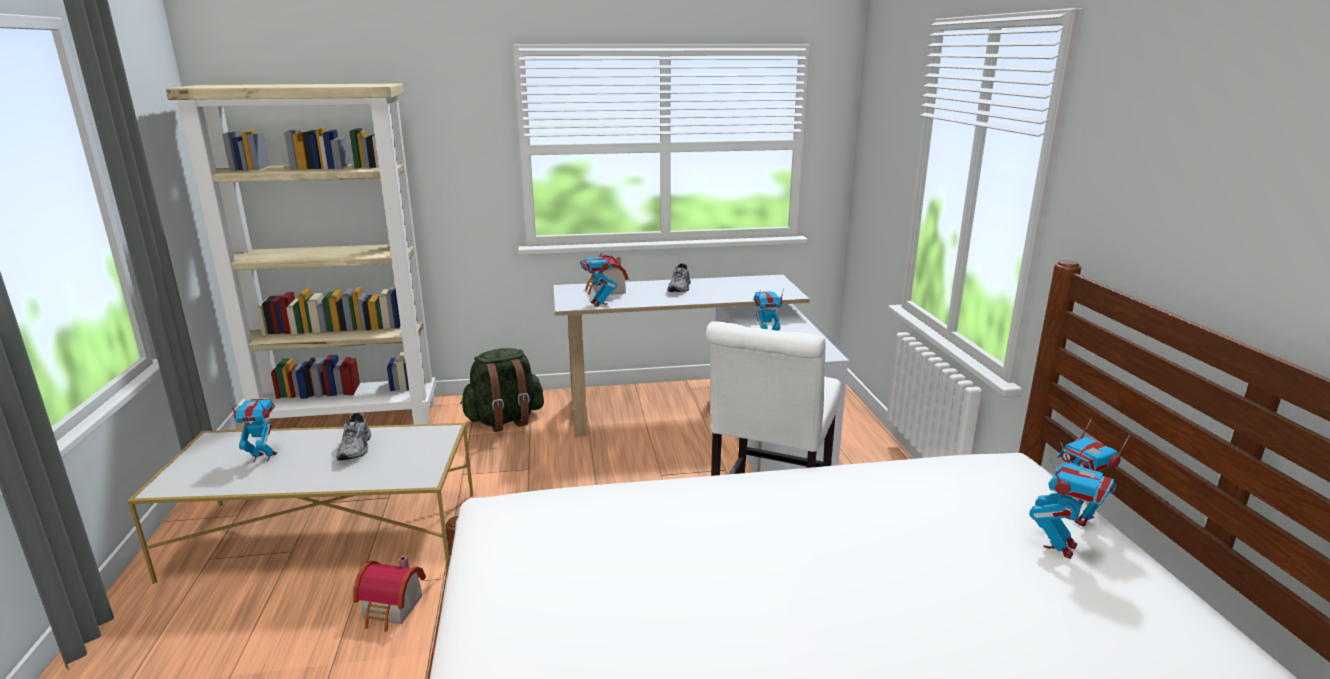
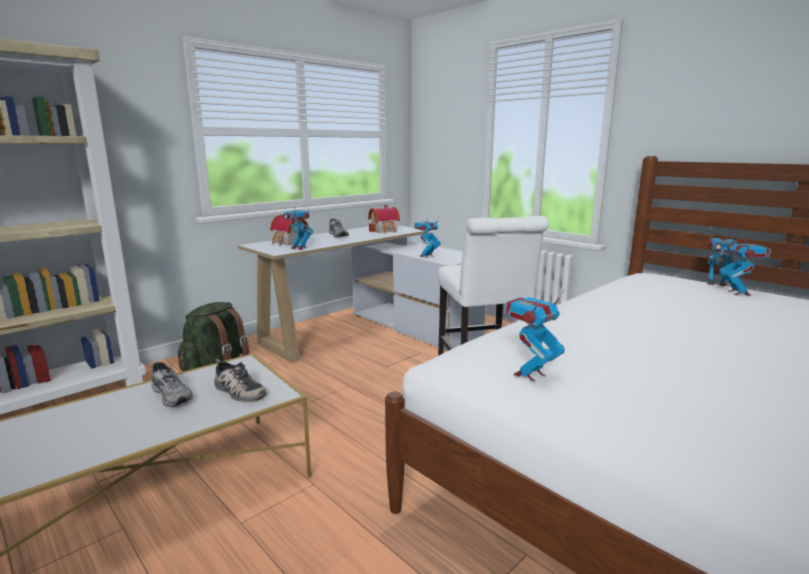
camera: 35 degrees left, 5 degrees down
(263, 457) = (69, 431): toy robot -> toy robot (529, 374)
(392, 609) = (299, 524): toy house -> toy house (385, 230)
(400, 462) = (237, 391): none -> shoe

